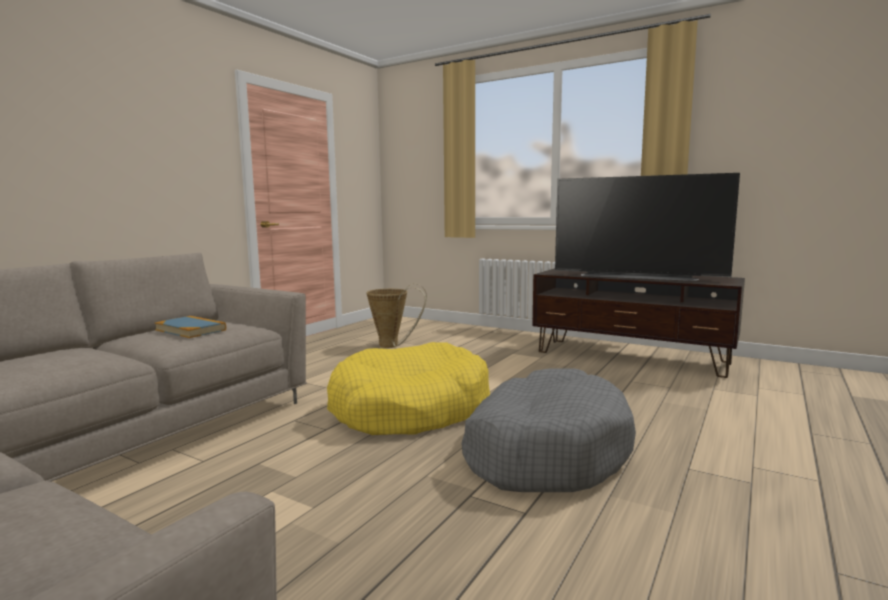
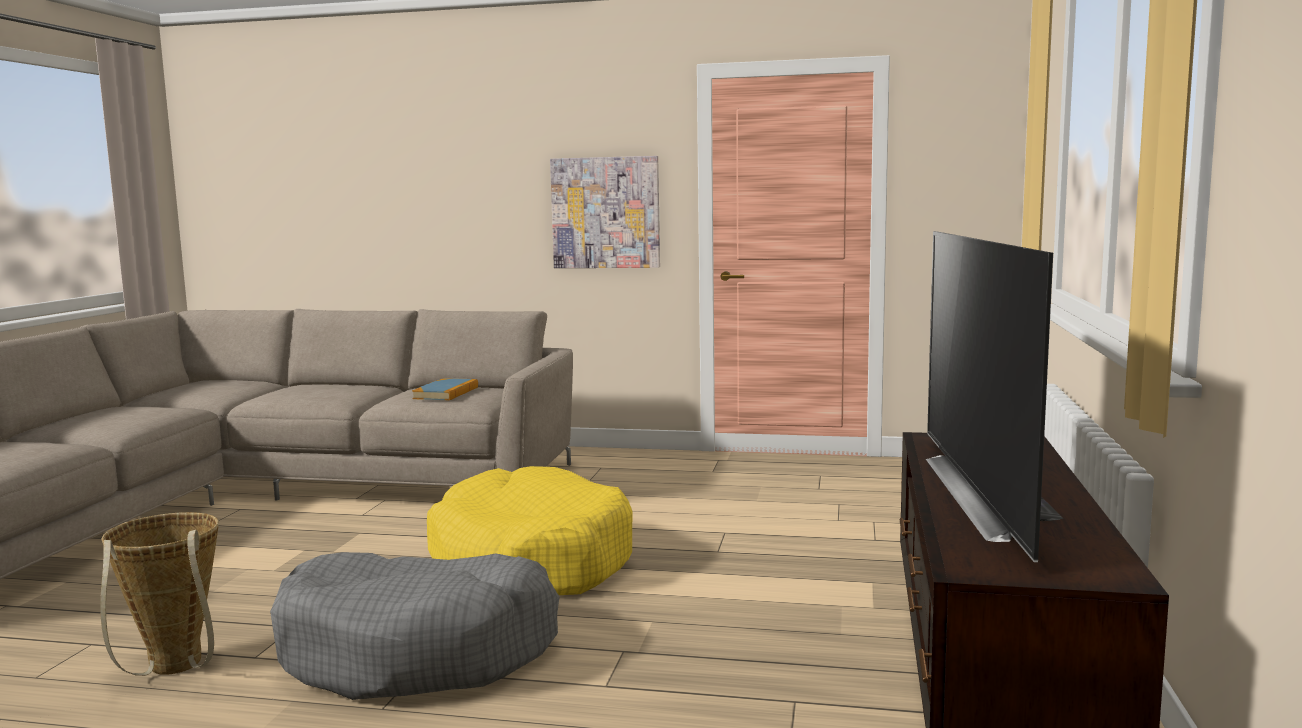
camera: 70 degrees right, 0 degrees up
(179, 174) = (605, 213): none -> picture
(393, 345) = (810, 502): basket -> basket (173, 670)

